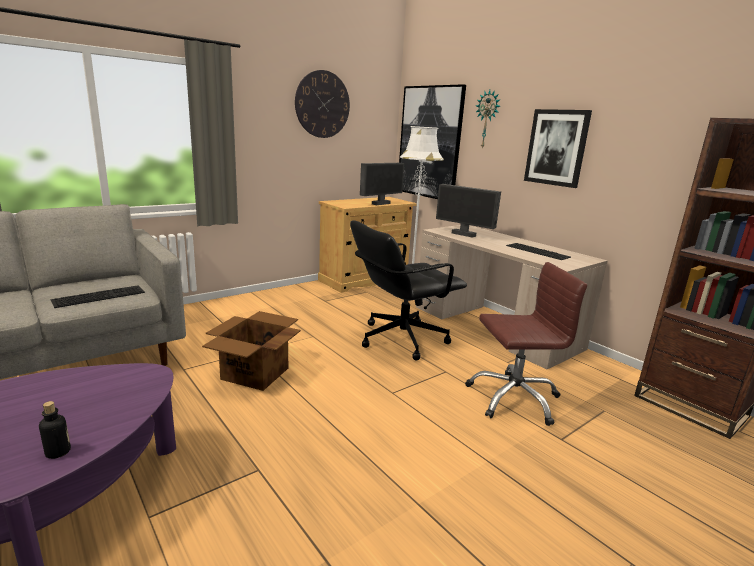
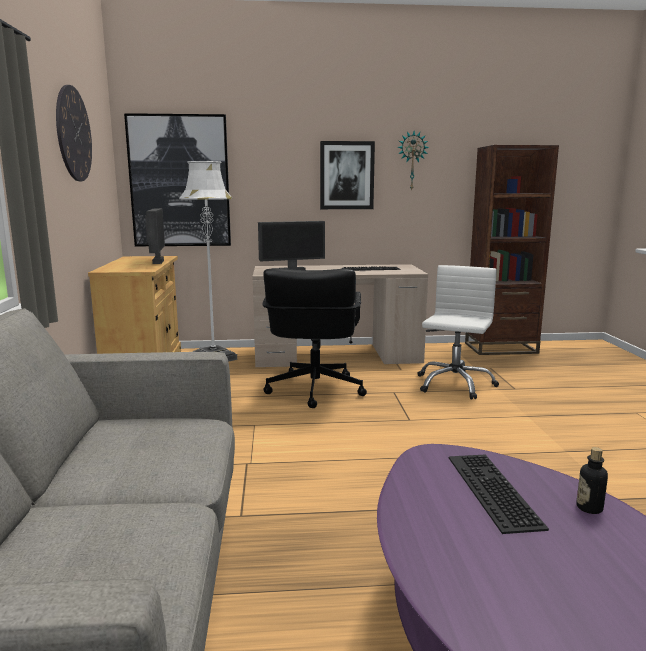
camera: 55 degrees left, 5 degrees down
(99, 295) = (172, 446): keyboard -> keyboard (489, 489)
(254, 374) = (305, 473): cardboard box -> none
(487, 119) = (262, 152): wall clock -> wall clock (412, 161)
(513, 398) = (454, 384): brown office chair -> white office chair

